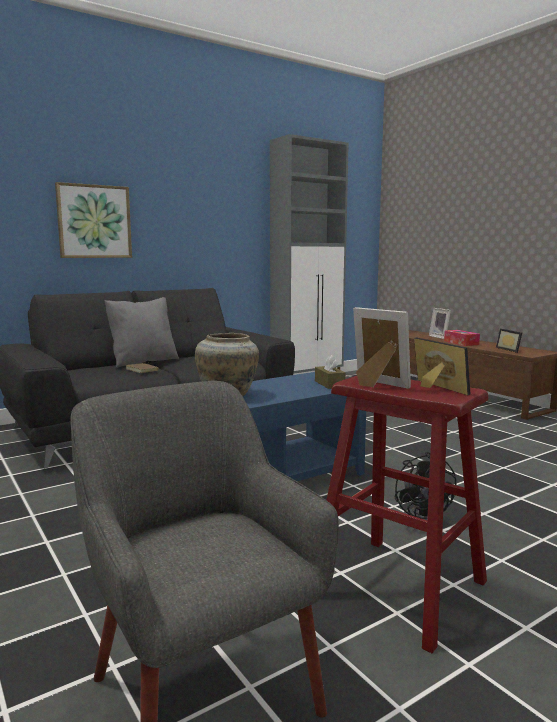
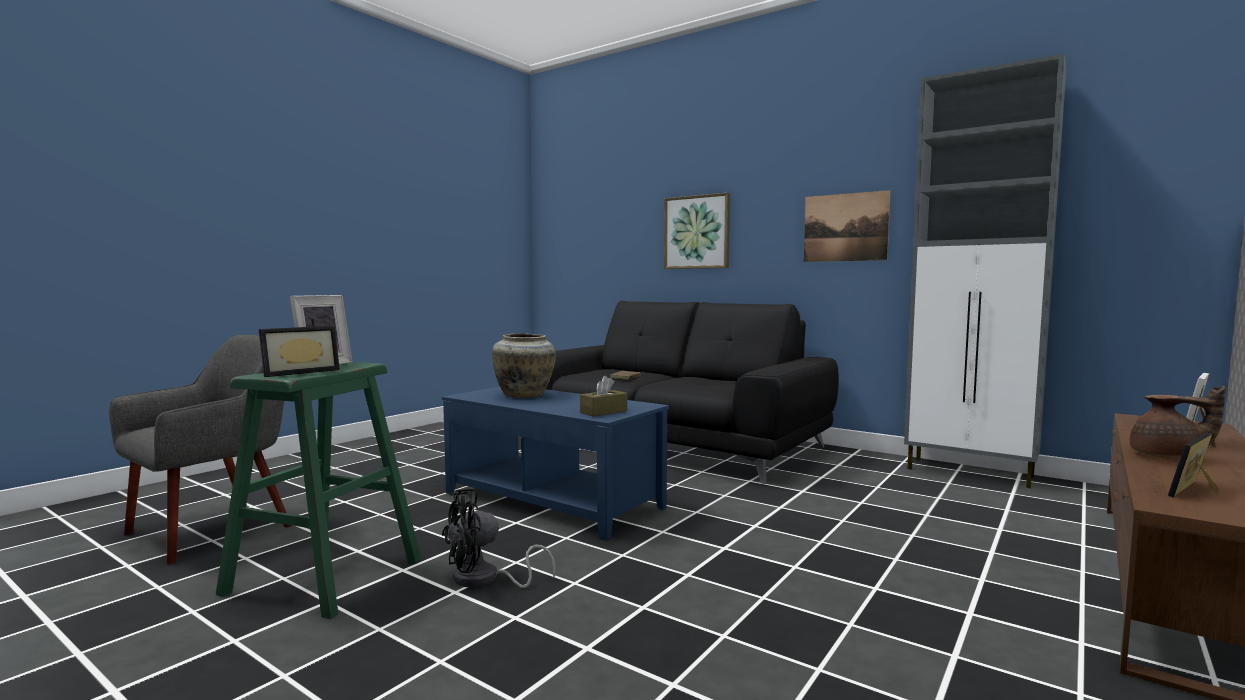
camera: 70 degrees right, 5 degrees down
(143, 362) = (664, 374): grey pillow -> none
(222, 228) = (845, 227): none -> picture
(398, 588) = (325, 576): red stool -> green stool
(461, 343) = (1168, 457): tissue box -> brown teapot

